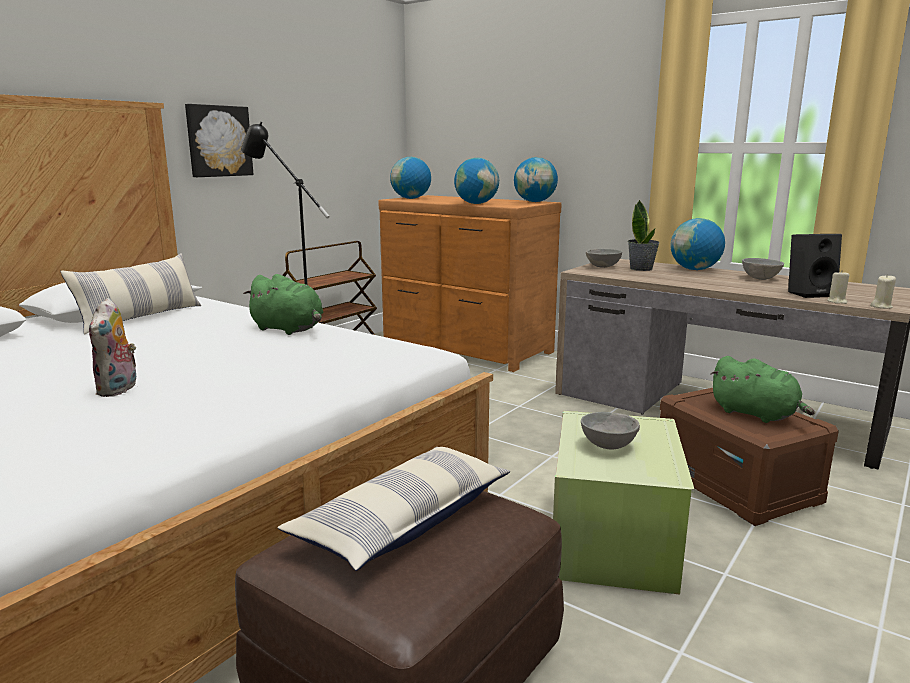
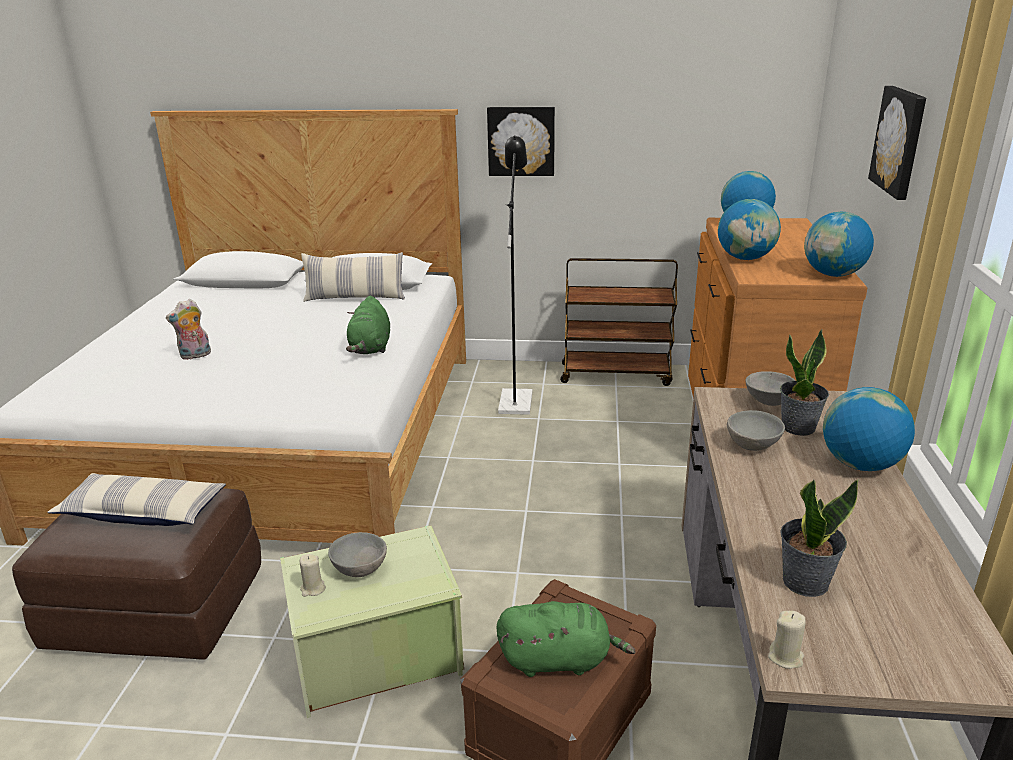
camera: 60 degrees right, 10 degrees up
(563, 105) = (900, 141): none -> picture
(756, 414) = (559, 660): green plush toy -> green plush toy turned 105 degrees counterclockwise
(761, 278) = (872, 527): grey bowl -> grey bowl (753, 446)
(810, 294) = (804, 581): black speaker -> potted plant
(837, 301) = (772, 610): beige candle -> beige candle (313, 589)

